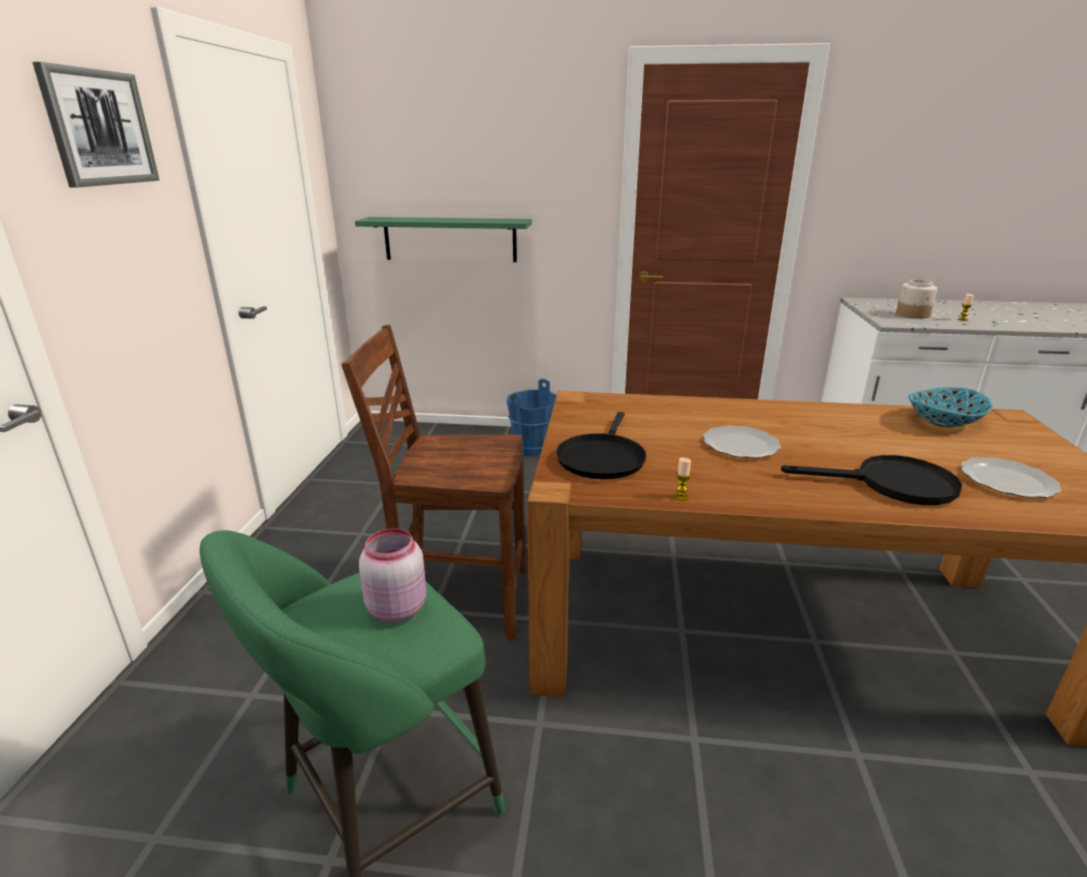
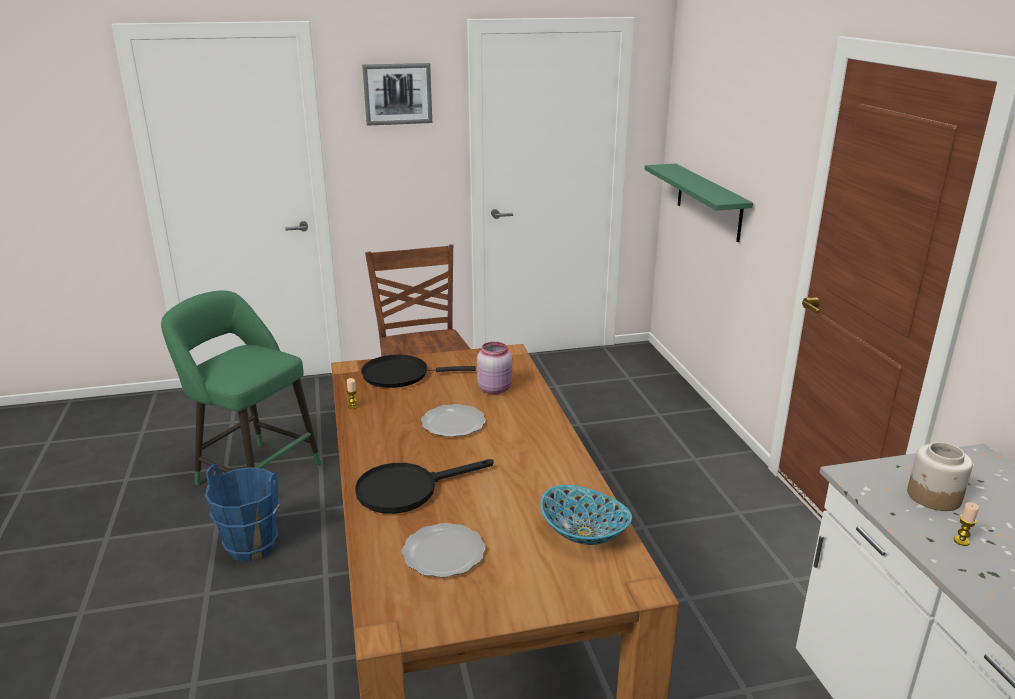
camera: 70 degrees right, 0 degrees up
(396, 607) = (251, 365): pink jar -> pink jar (495, 388)
(533, 448) = (678, 431): blue bucket -> blue bucket (251, 547)
(891, 485) = (407, 489): black frying pan -> black frying pan turned 75 degrees clockwise

